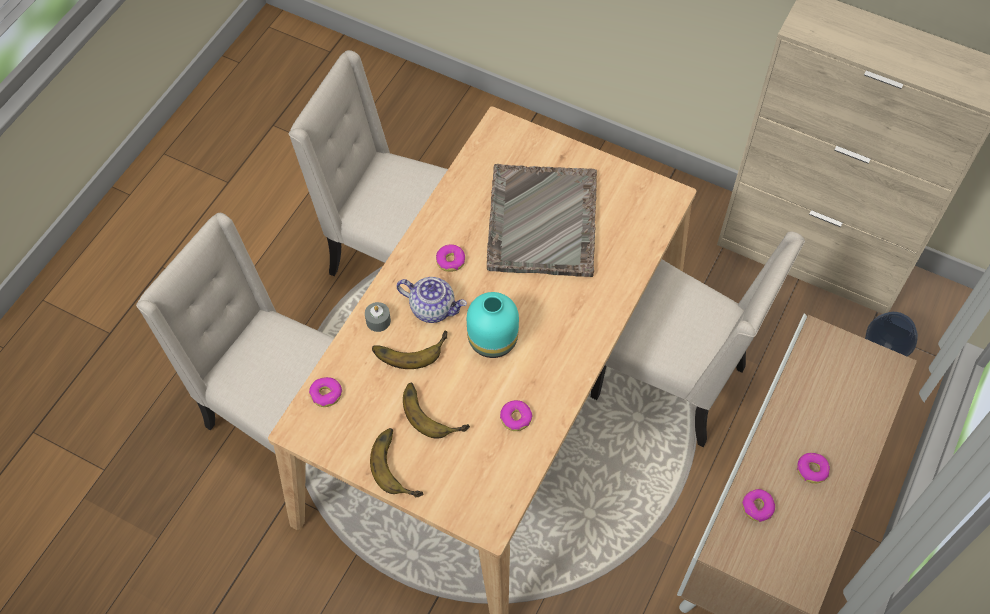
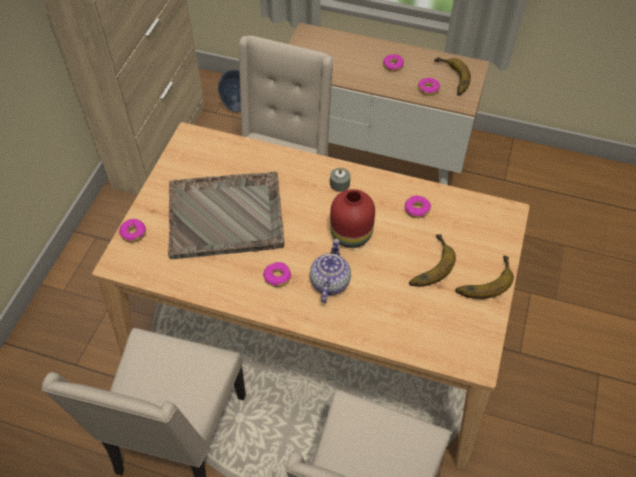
camera: 100 degrees left, 5 degrees down
(326, 394) = (437, 348): donut -> donut (133, 233)
(378, 321) = (352, 322): grey candle -> grey candle (339, 184)
(409, 347) = (373, 293): banana -> banana (450, 79)
(494, 340) = (351, 233): turquoise vase -> red vase

